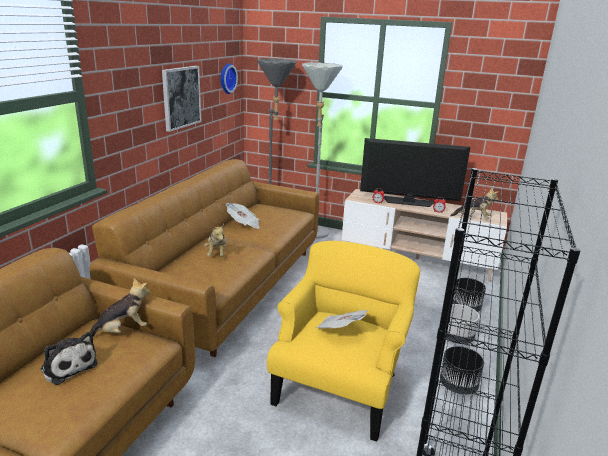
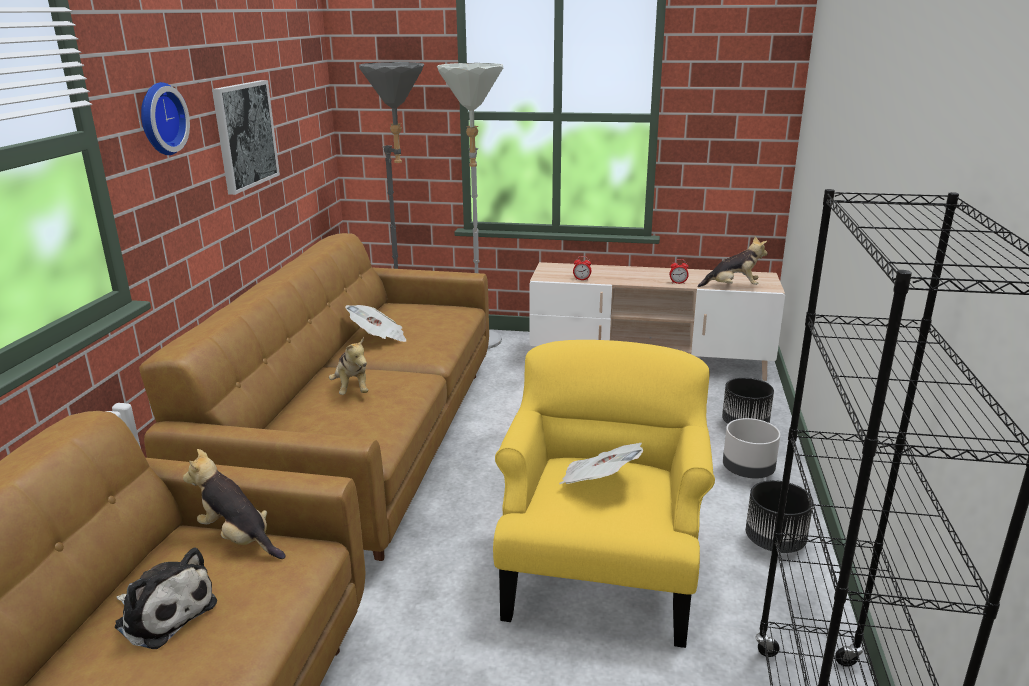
camera: 10 degrees left, 0 degrees up
(122, 331) = (239, 539): plush toy -> plush toy turned 105 degrees counterclockwise
(226, 78) = (308, 100): wall clock -> wall clock (159, 119)
(408, 202) = (628, 273): television -> none

